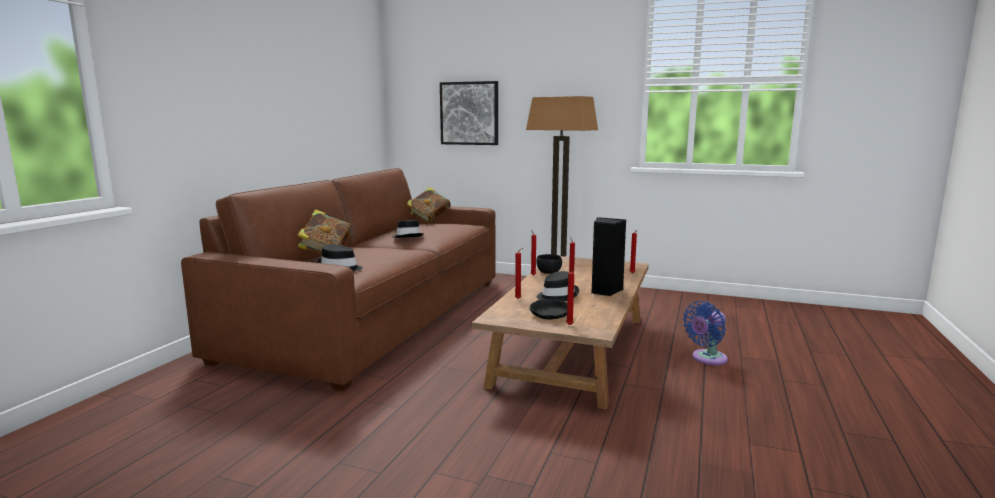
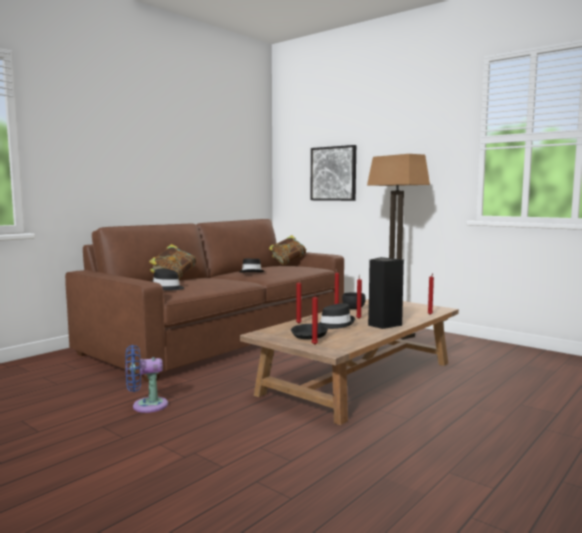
camera: 20 degrees right, 5 degrees down
(707, 359) = (481, 401): blue fan -> blue fan (146, 406)

